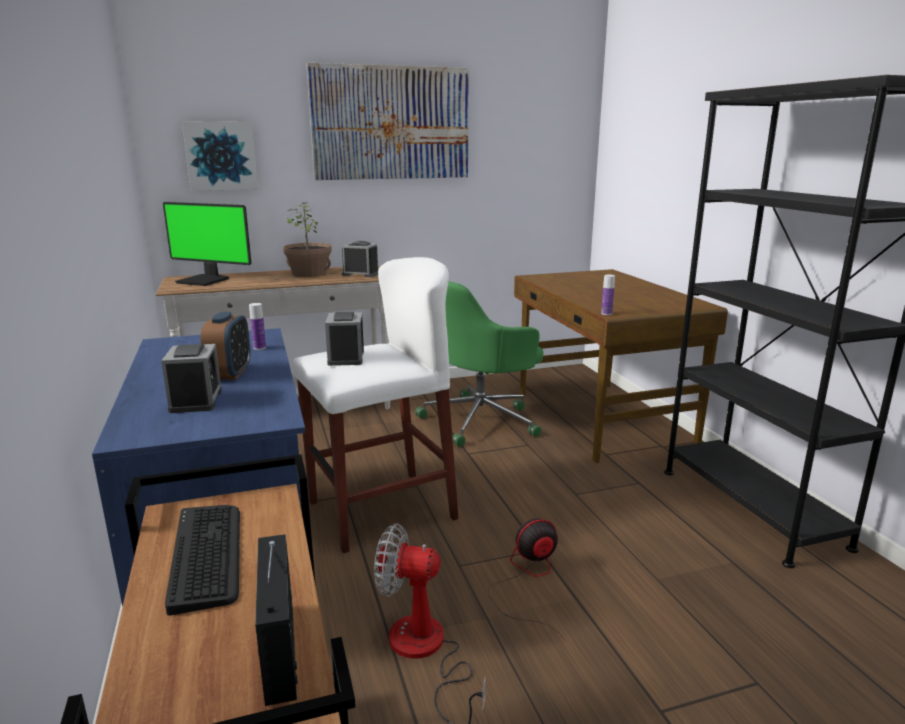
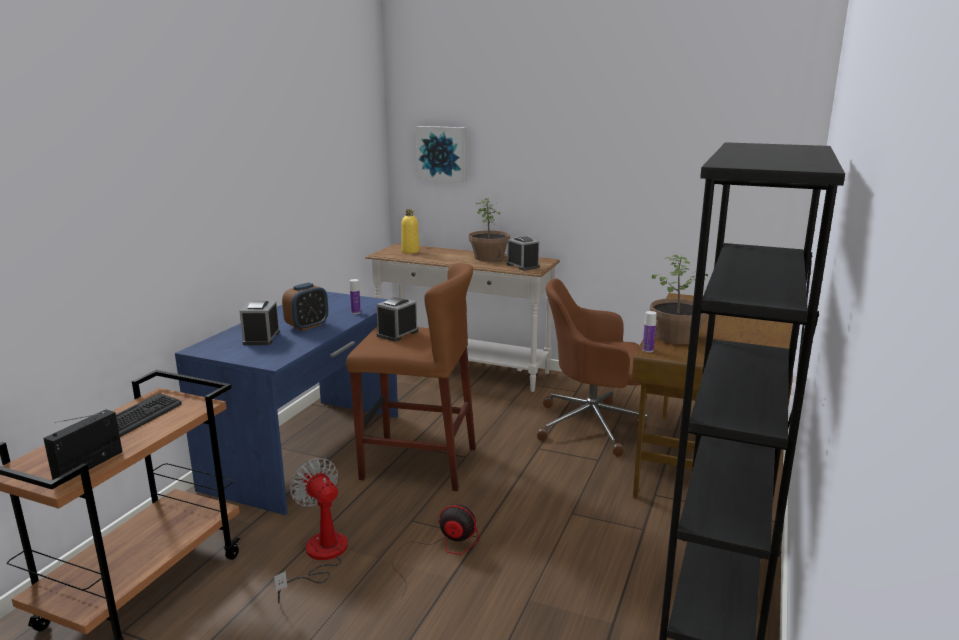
camera: 40 degrees right, 0 degrees up
(196, 400) = (261, 338): alarm clock -> alarm clock turned 150 degrees clockwise
(205, 280) = (410, 251): monitor -> yellow bottle
(381, 510) = (419, 463): white stool -> brown stool
(391, 123) = (582, 131): picture -> none
(481, 420) = (592, 426): green office chair -> brown office chair
(601, 301) = (676, 337): none -> potted plant

